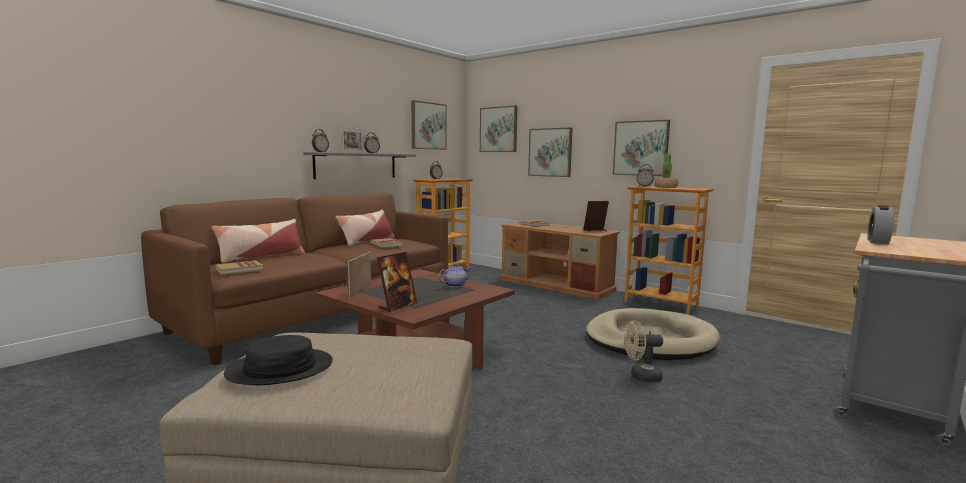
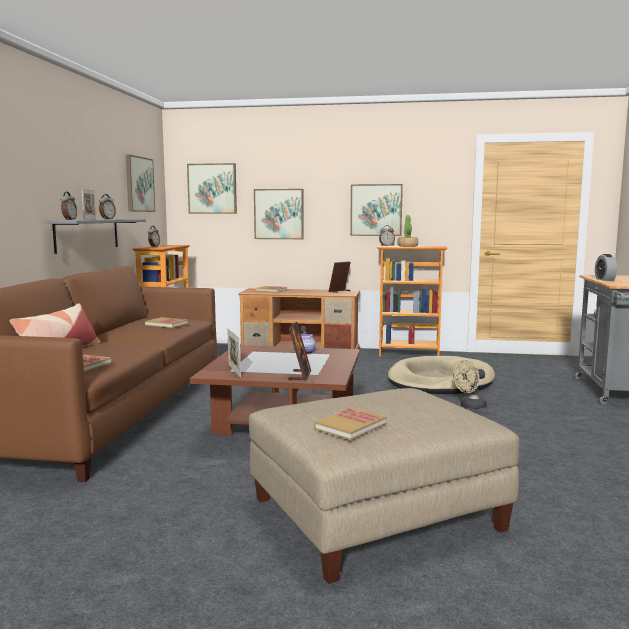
camera: 30 degrees left, 0 degrees up
(280, 369) = (350, 426): black hat -> book
(367, 241) = (132, 324): pillow -> none

